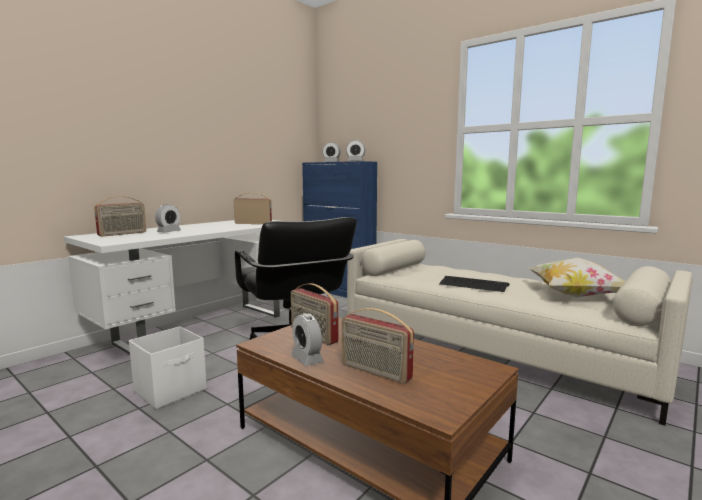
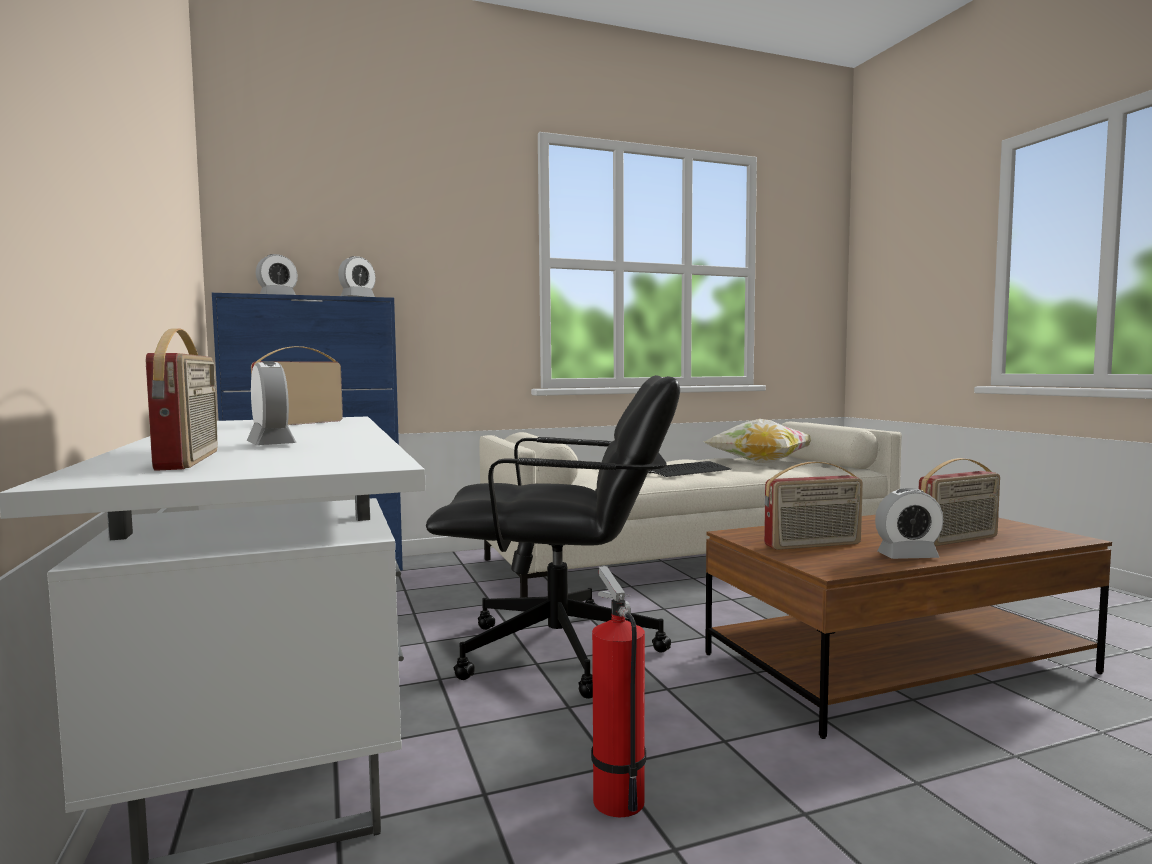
camera: 60 degrees left, 5 degrees down
(171, 390) = (616, 796): white storage box -> fire extinguisher

